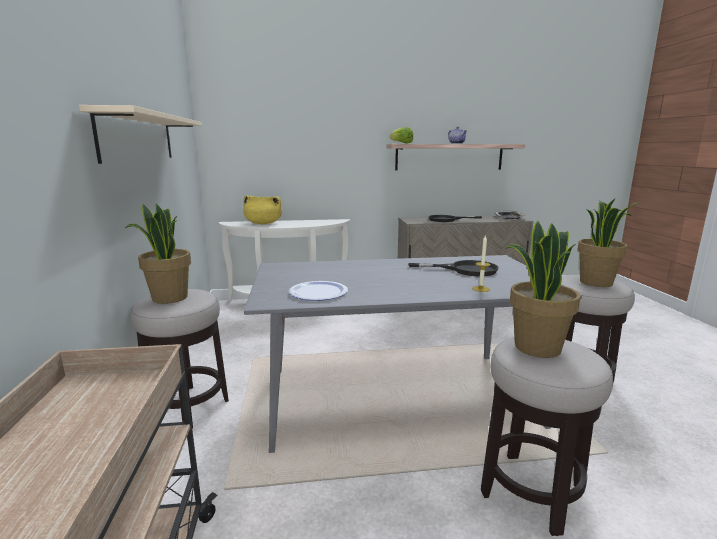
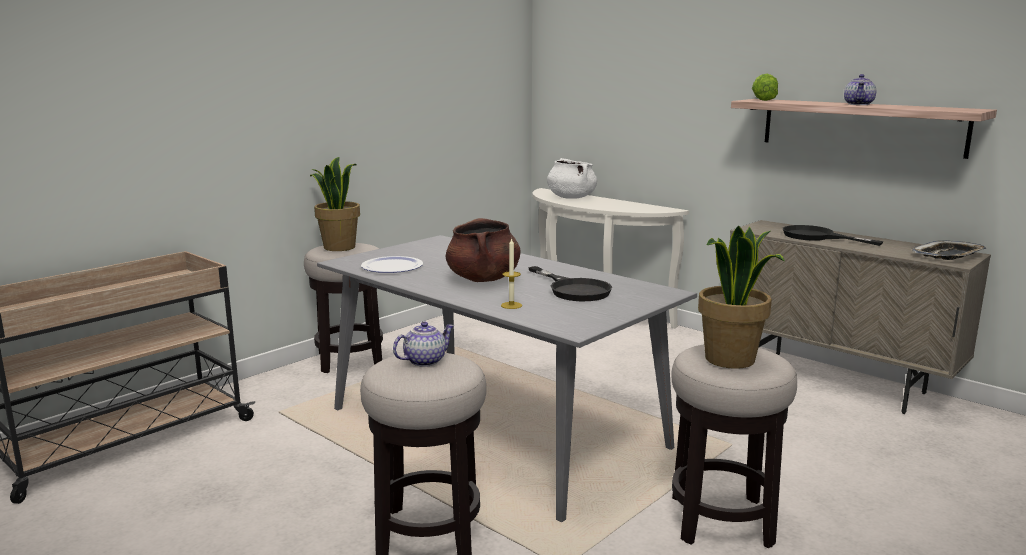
camera: 50 degrees right, 0 degrees up
(139, 138) = (370, 93): beige shelf -> none
(263, 223) = (571, 197): yellow cooking pot -> white cooking pot
(404, 280) = (483, 279): none -> brown cooking pot
(536, 347) = (424, 361): potted plant -> teapot

